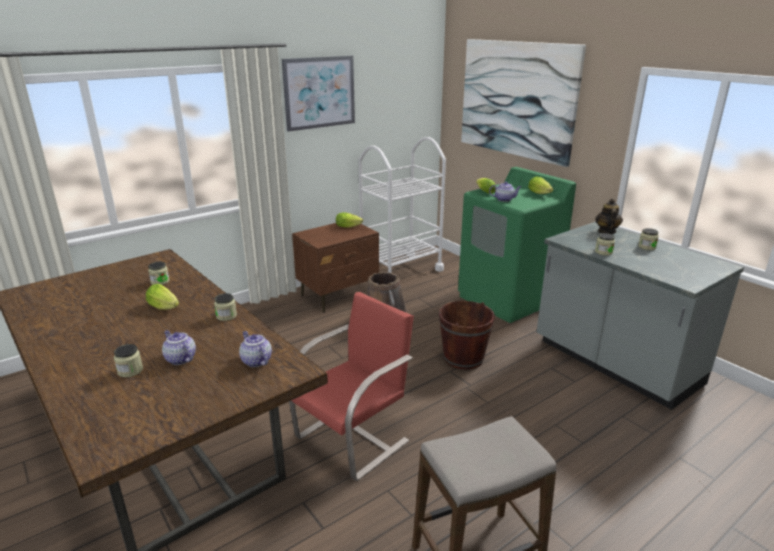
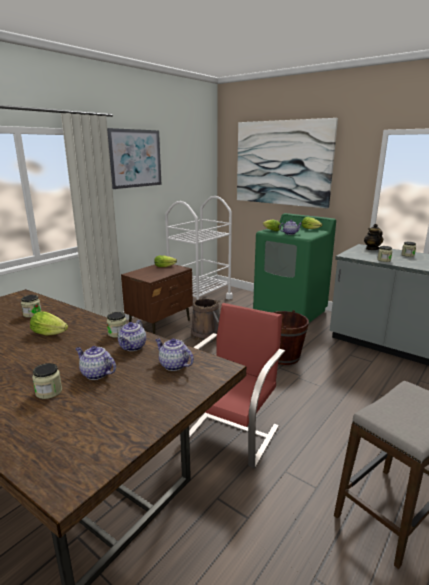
camera: 15 degrees left, 5 degrees down
(231, 334) = (132, 347): none -> teapot

